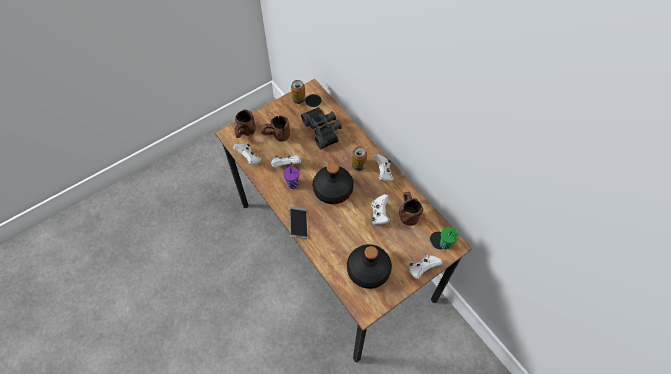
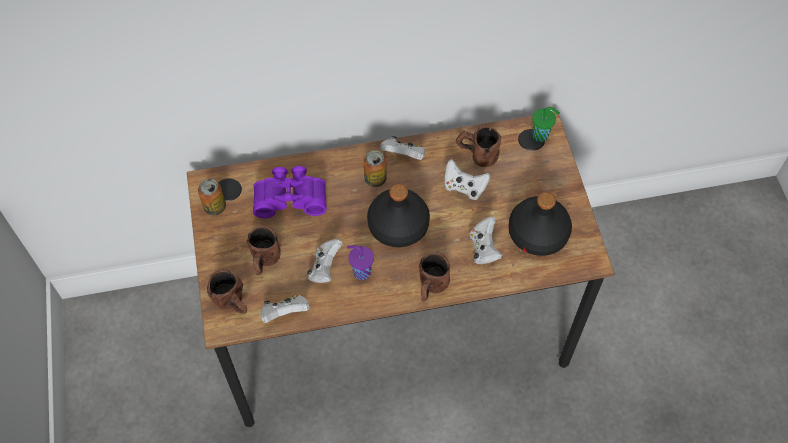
camera: 65 degrees left, 0 degrees up
(298, 224) = (431, 289): phone -> brown mug
(323, 130) = (290, 197): black binoculars -> purple binoculars
(422, 269) = (562, 175): white game controller -> white game controller (484, 249)

